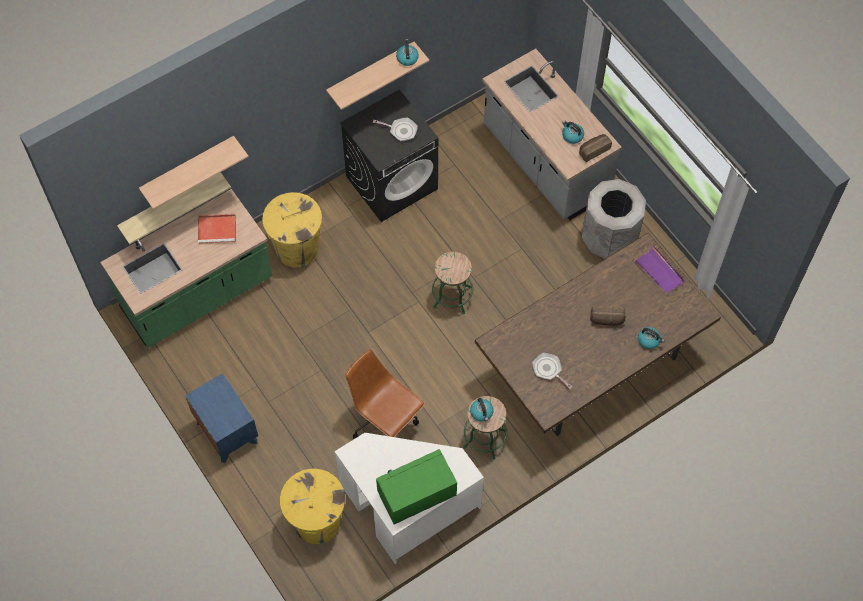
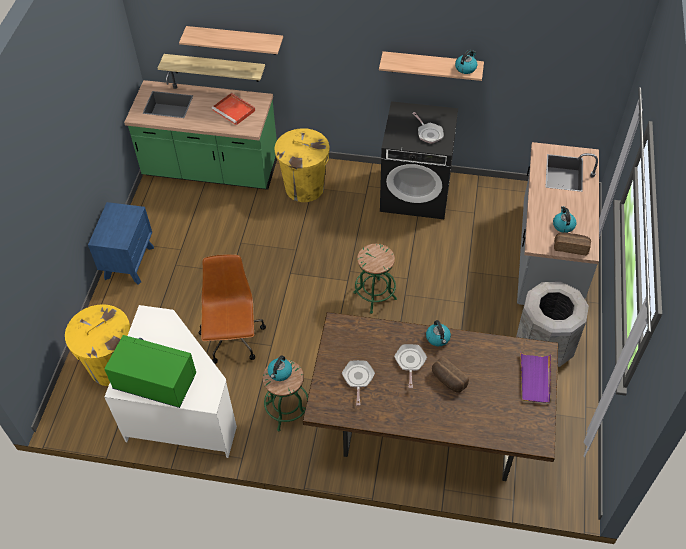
camera: 45 degrees right, 10 degrees down
(569, 328) = (410, 362): none -> frying pan
(649, 340) = (467, 425): kettle -> kettle (438, 338)

